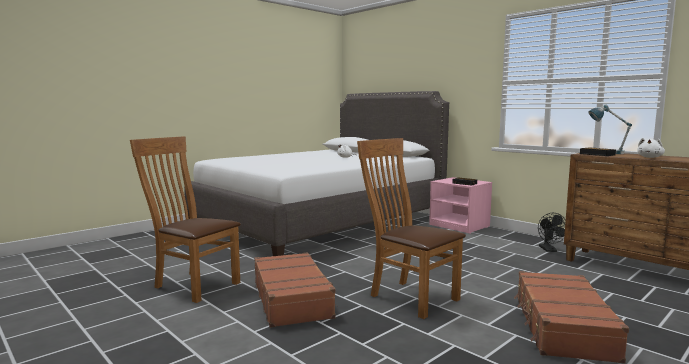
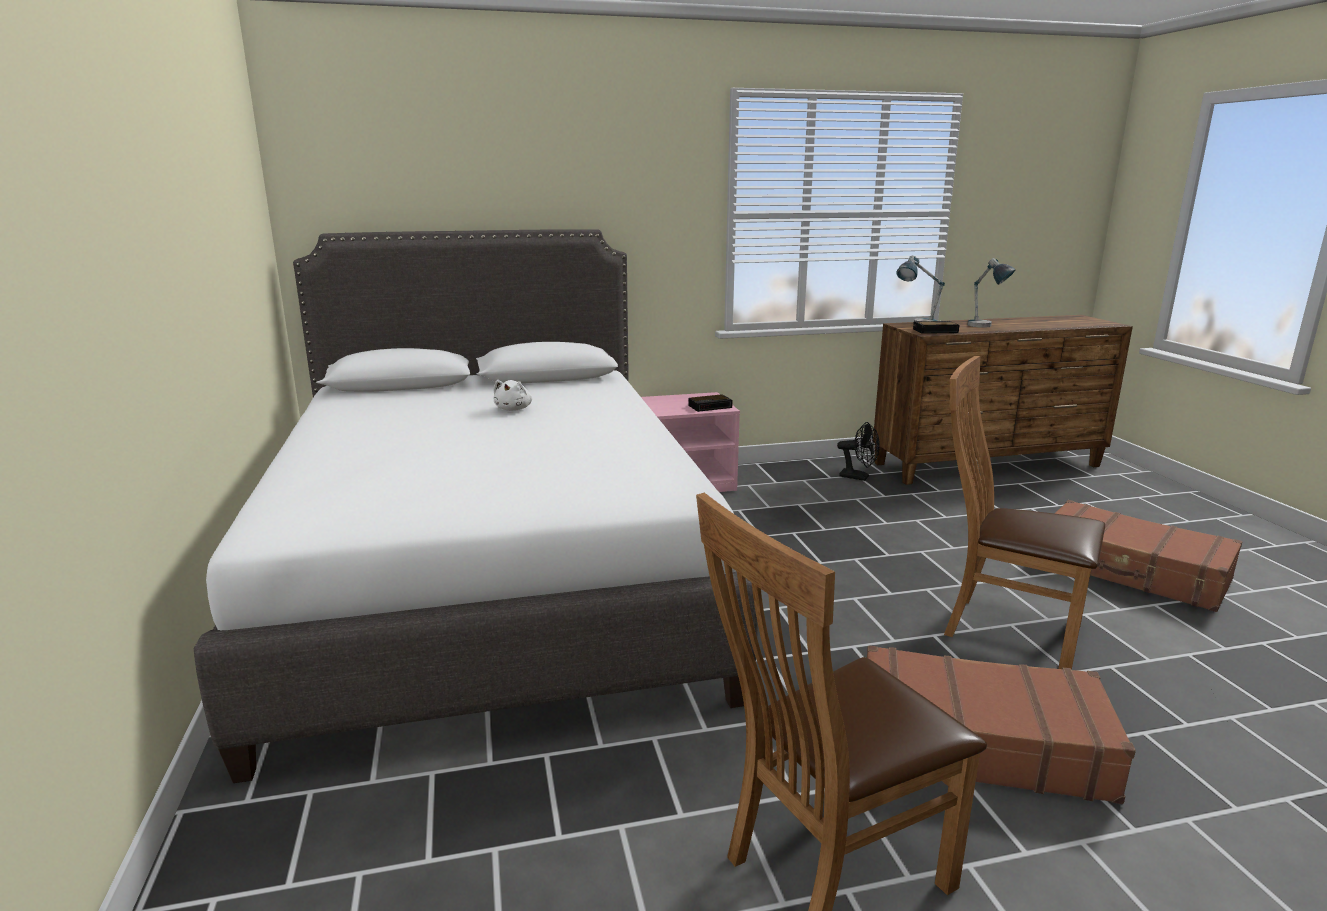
camera: 60 degrees left, 10 degrees up
(409, 296) = (1003, 628): brown chair -> brown chair turned 45 degrees clockwise
(650, 157) = (985, 327): white plush toy -> table lamp

